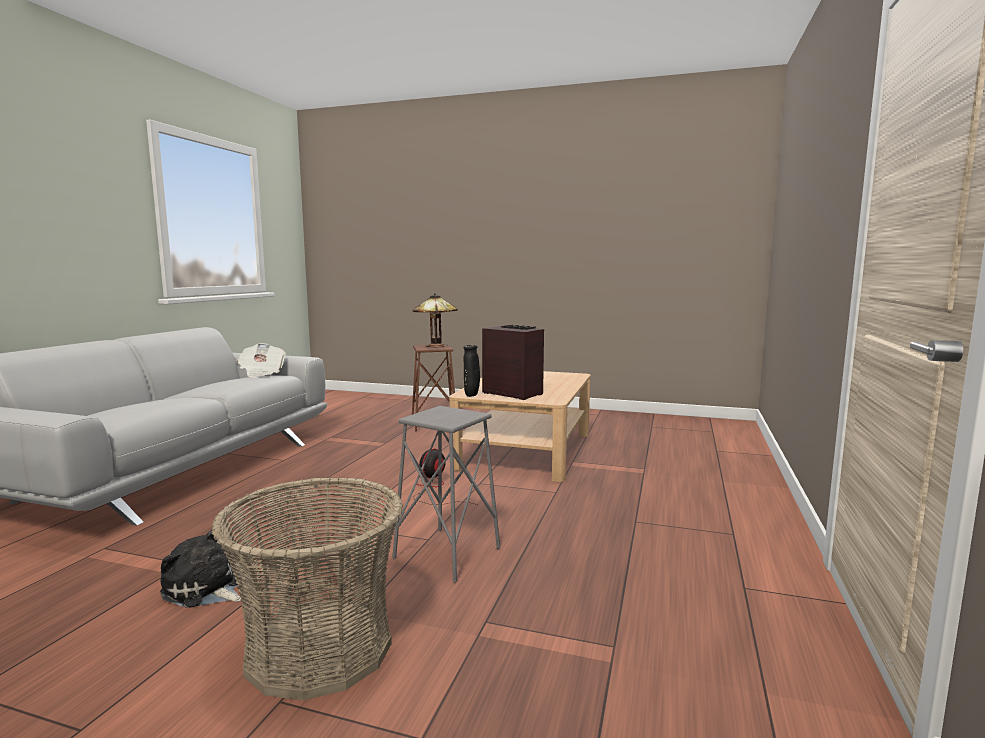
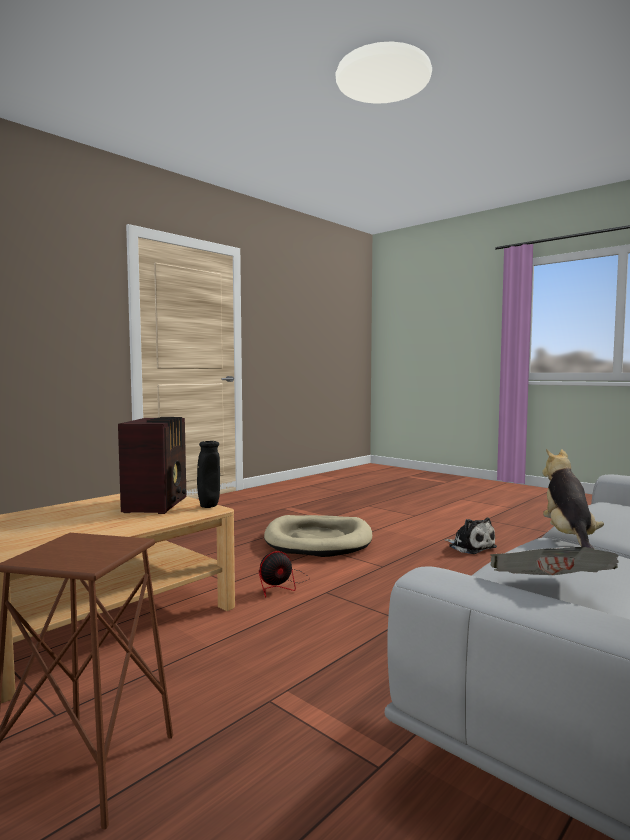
camera: 155 degrees left, 5 degrees down
(214, 393) = (569, 538): none -> plush toy
(318, 648) = (401, 522): basket -> none
(436, 346) = (72, 549): table lamp -> none
(447, 554) = (318, 540): grey stool -> beige dog bed
(512, 393) = (157, 504): radio -> radio turned 150 degrees counterclockwise

